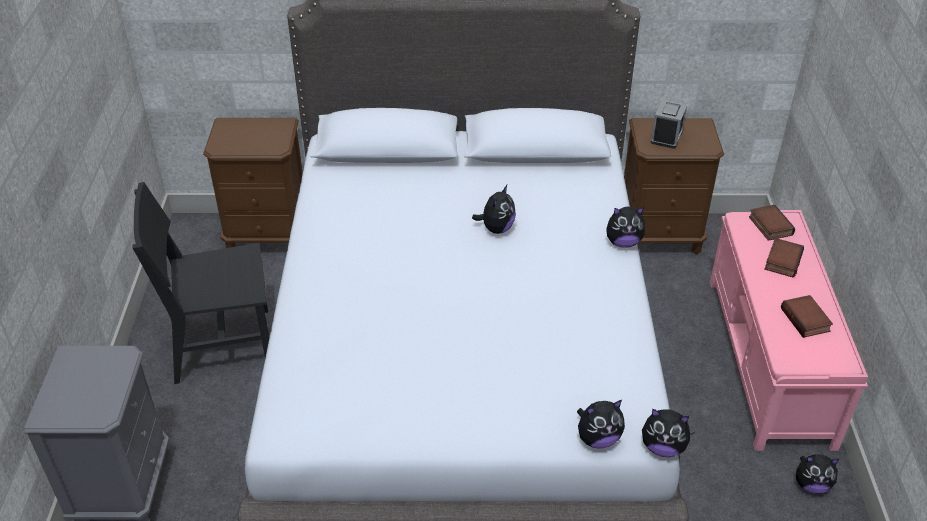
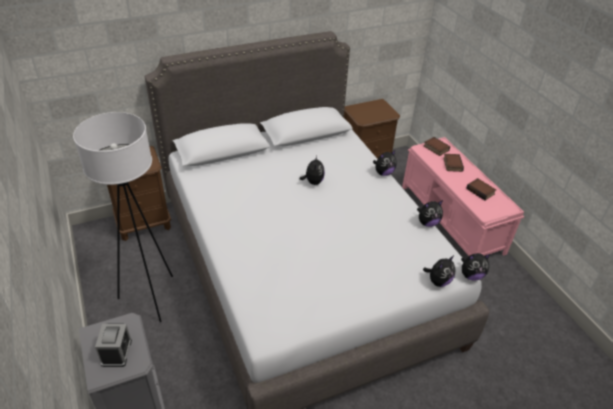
camera: 25 degrees left, 0 degrees up
(222, 345) = (151, 297): black chair -> white floor lamp
(666, 136) = (367, 112): alarm clock -> alarm clock (117, 352)
(811, 485) = (505, 275): plush toy -> plush toy (427, 223)

